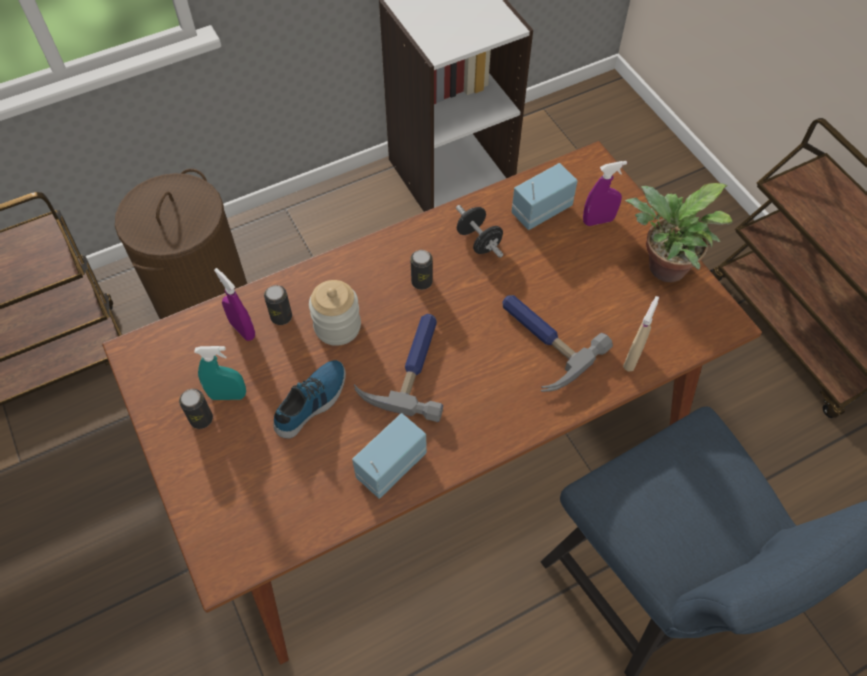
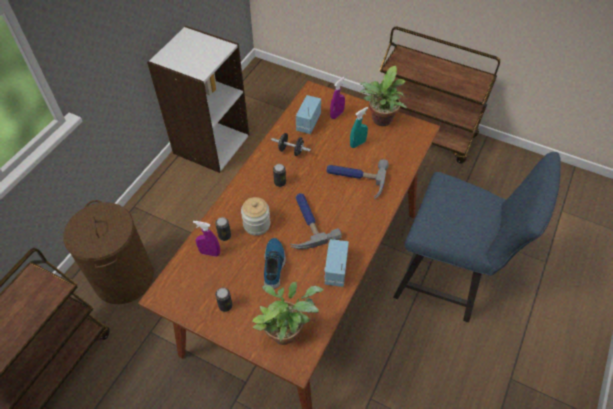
camera: 35 degrees left, 5 degrees down
(228, 395) = (229, 287): turquoise spray bottle -> turquoise spray bottle (357, 144)
(249, 509) = (286, 330): none -> potted plant
(632, 358) = (399, 164): beige spray bottle -> none

